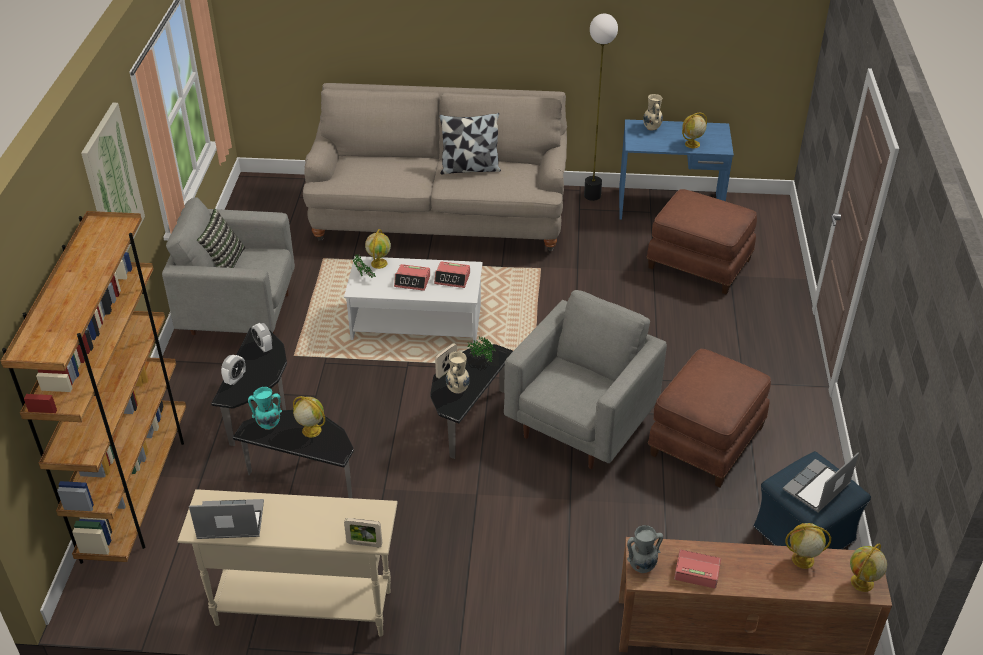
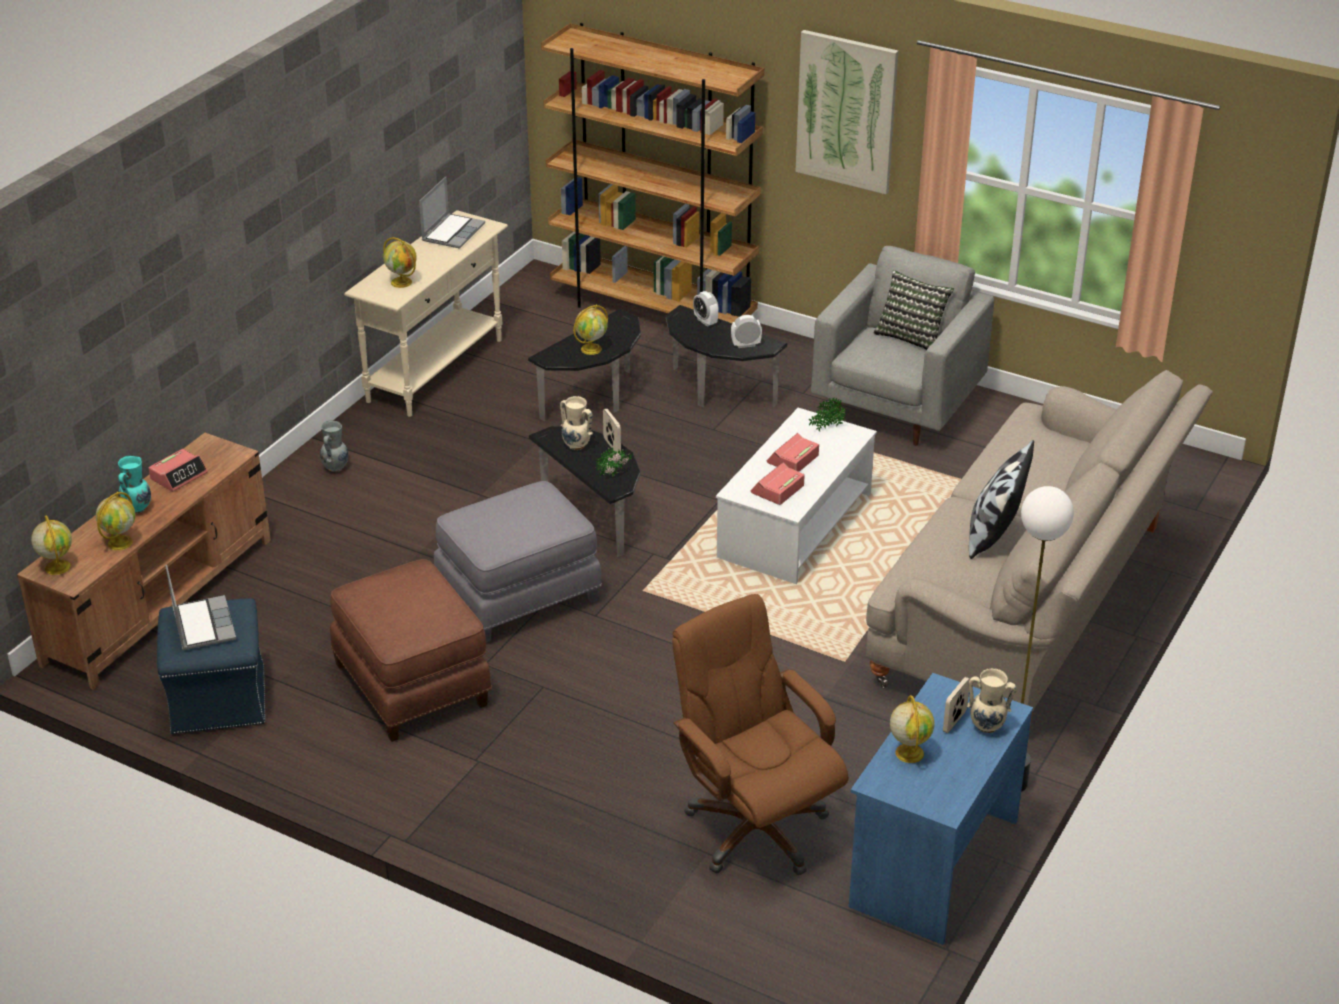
camera: 115 degrees right, 5 degrees down
(268, 425) = (620, 328): turquoise vase -> turquoise vase (137, 508)
(364, 544) = (364, 284): picture frame -> picture frame (954, 721)
(379, 263) = (848, 444): globe -> globe (402, 282)
(581, 424) = (519, 597): grey armchair -> grey ottoman
(641, 566) = (217, 447): grey vase -> grey vase (336, 467)
(698, 264) = (755, 828): brown ottoman -> brown office chair

